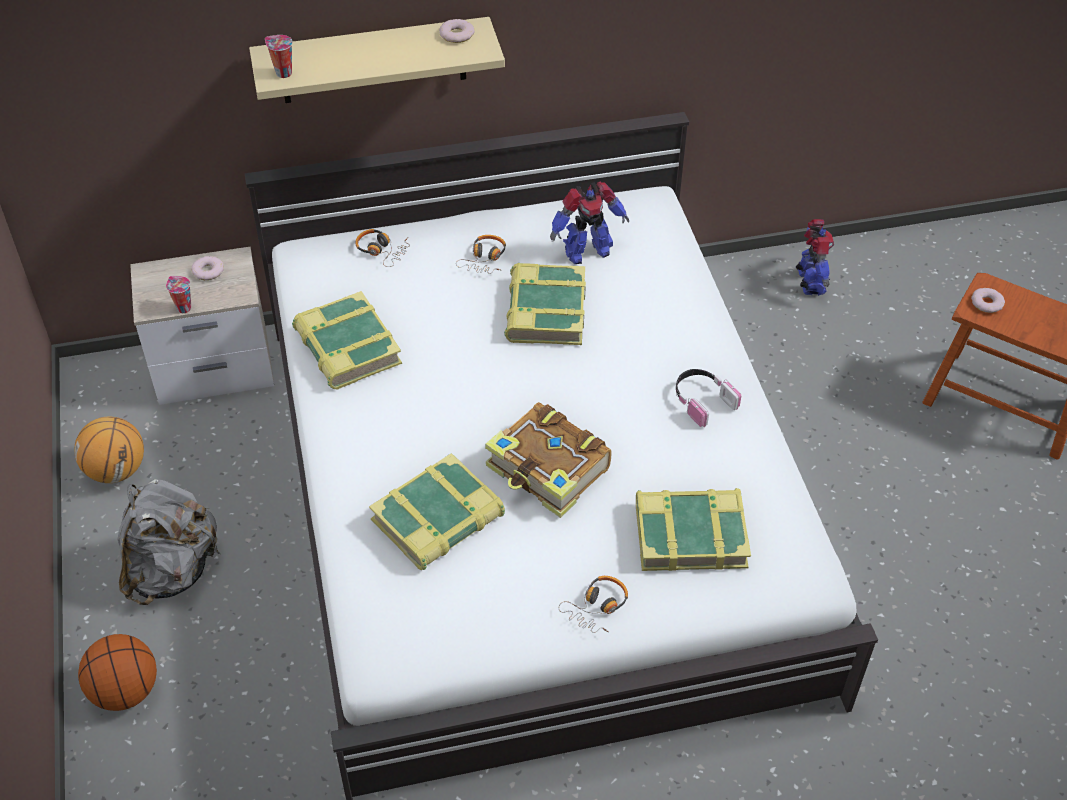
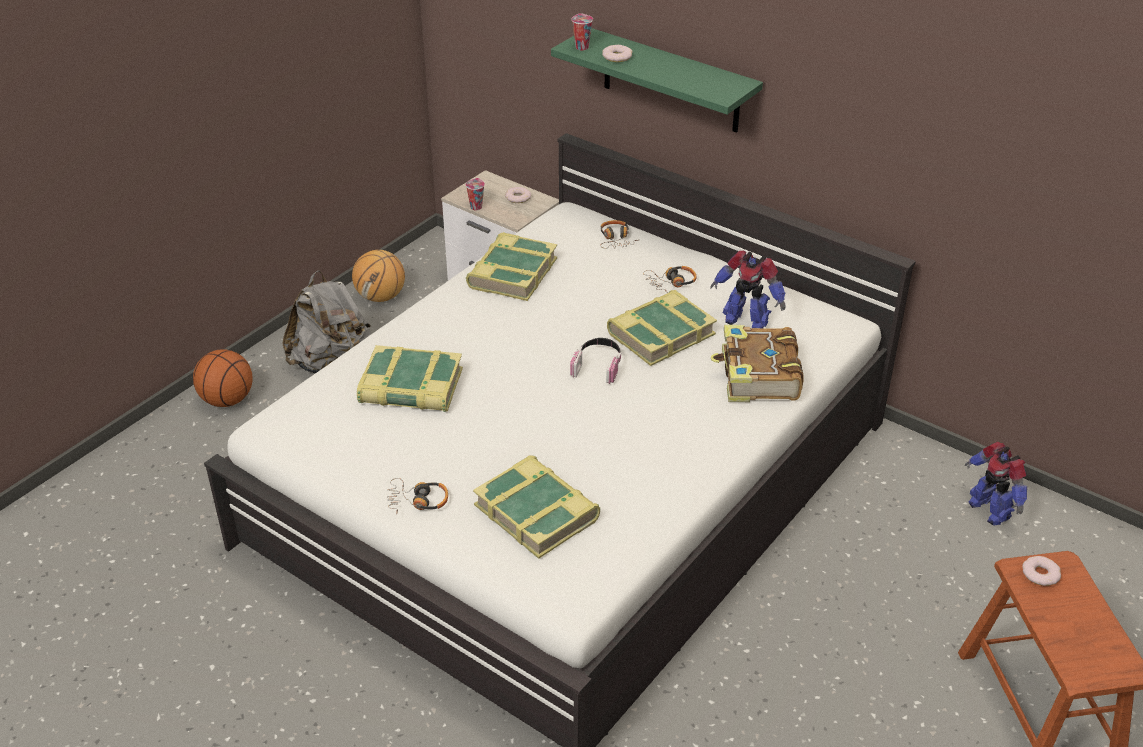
camera: 50 degrees right, 10 degrees down
(373, 61) = (671, 81): beige shelf -> green shelf
(456, 34) = (721, 80): donut -> donut (617, 57)
(548, 471) = (513, 413): book -> book (757, 376)
(702, 400) = (676, 451): headphones -> headphones (598, 365)
(810, 283) = (989, 509): toy robot -> toy robot turned 105 degrees clockwise

